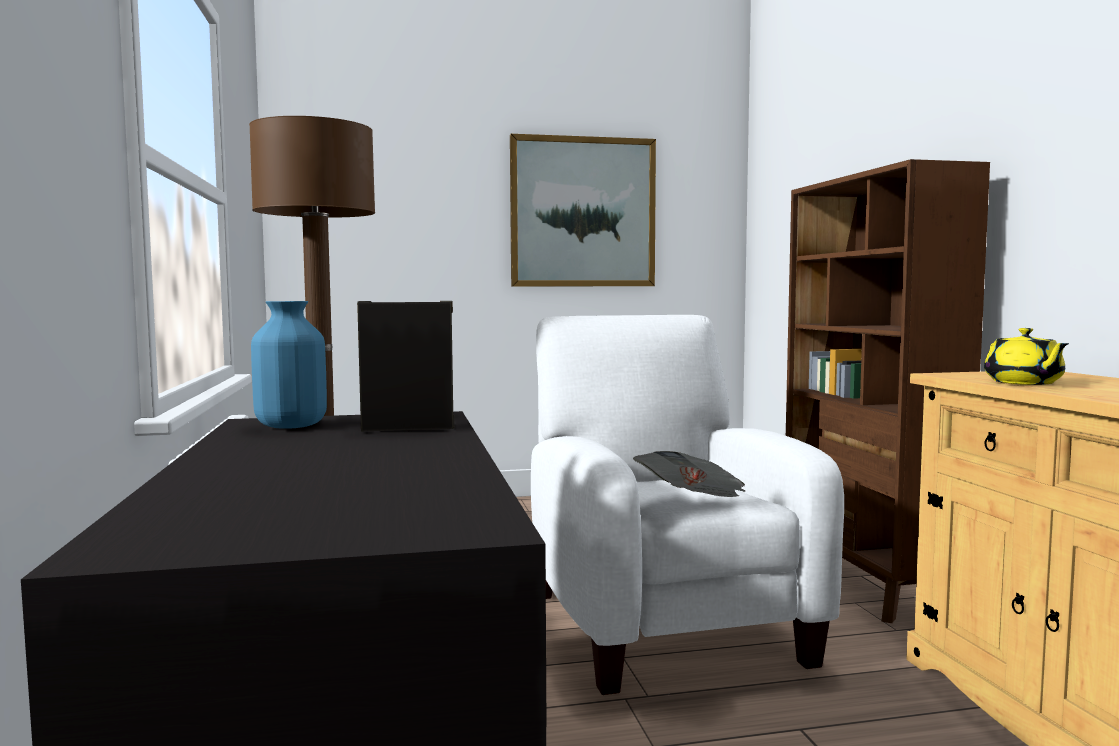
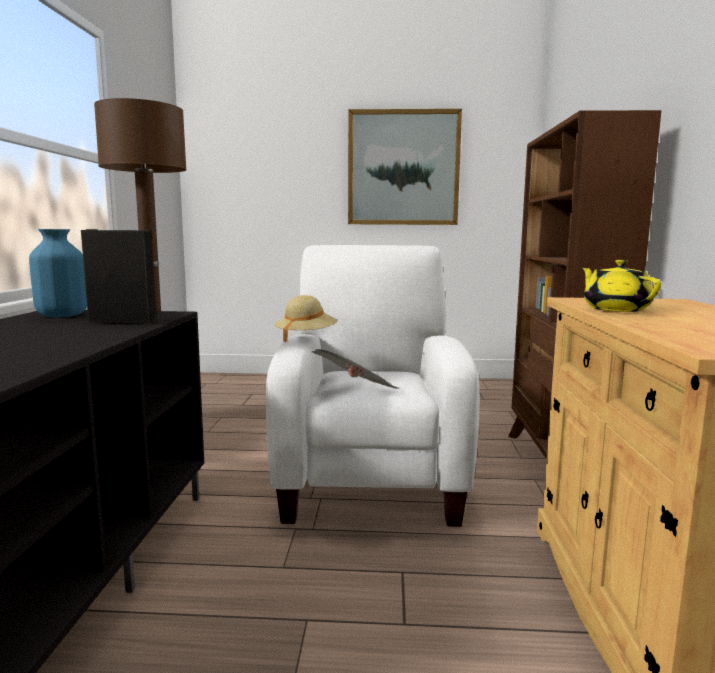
camera: 15 degrees right, 5 degrees up
(596, 440) = (306, 338): none -> beige hat
(1024, 383) = (615, 309): yellow teapot -> yellow teapot turned 150 degrees clockwise

